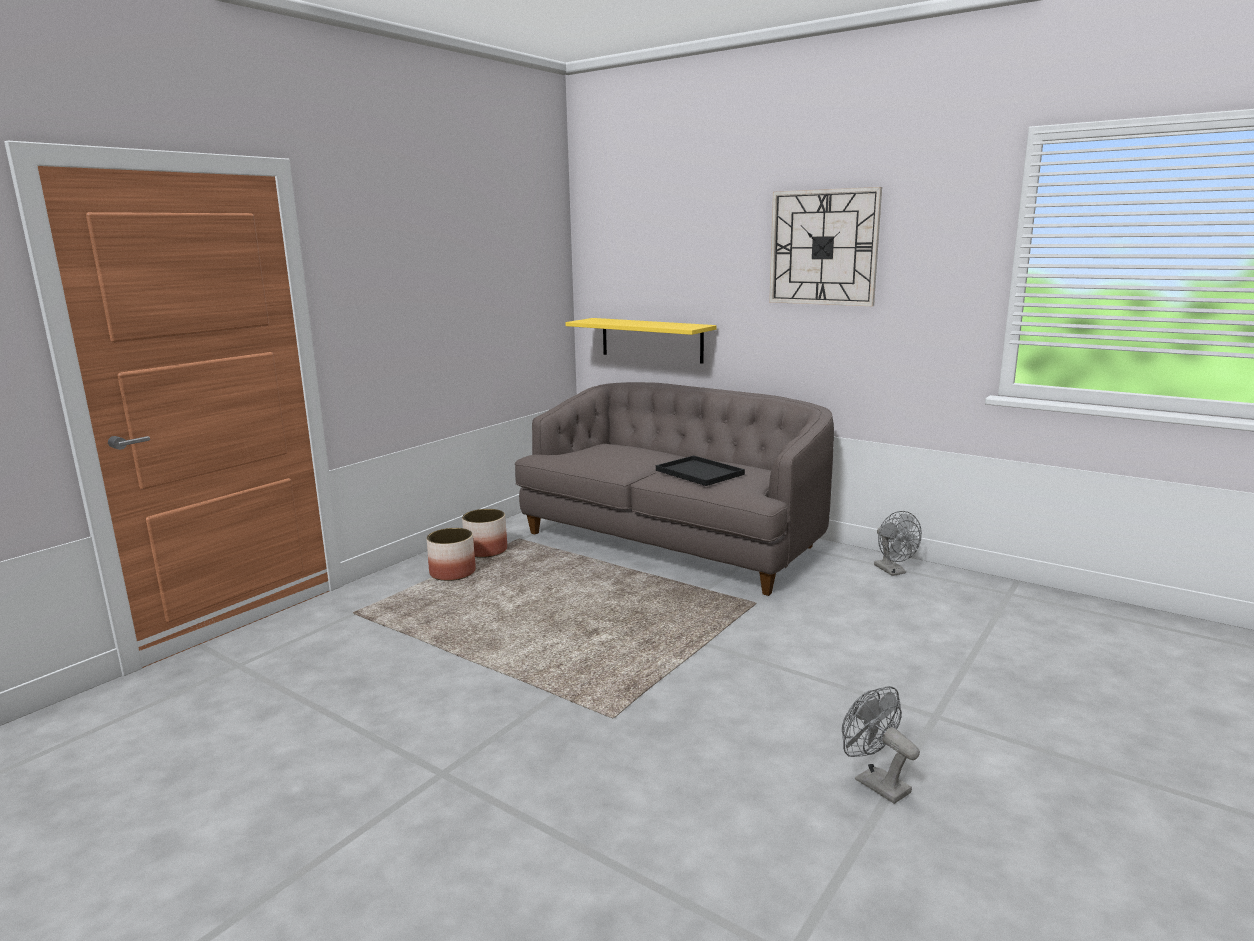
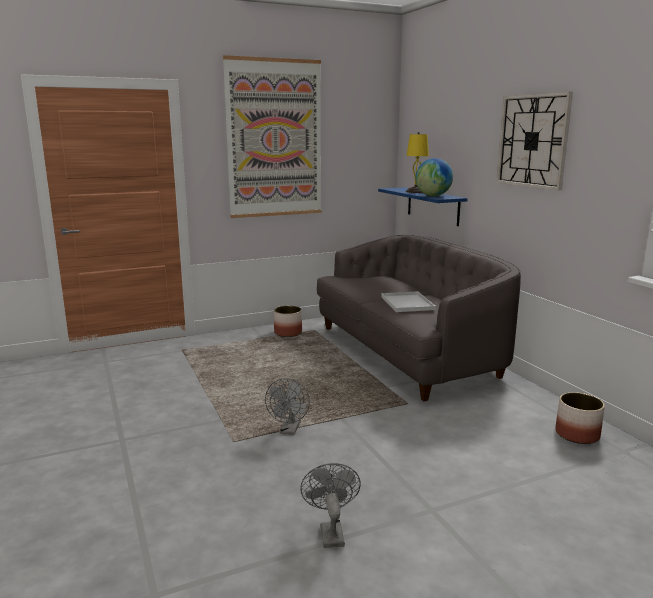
camera: 30 degrees right, 0 degrees up
(430, 256) = (275, 139): none -> picture
(452, 573) = (254, 341): planter -> planter (576, 434)
(629, 322) = (415, 191): none -> yellow table lamp
(651, 340) = (433, 206): yellow shelf -> blue shelf
(671, 326) = (433, 196): none -> globe
(697, 472) = (406, 303): black tray -> white tray
(893, 571) = (543, 410): grey fan -> grey fan (289, 430)

